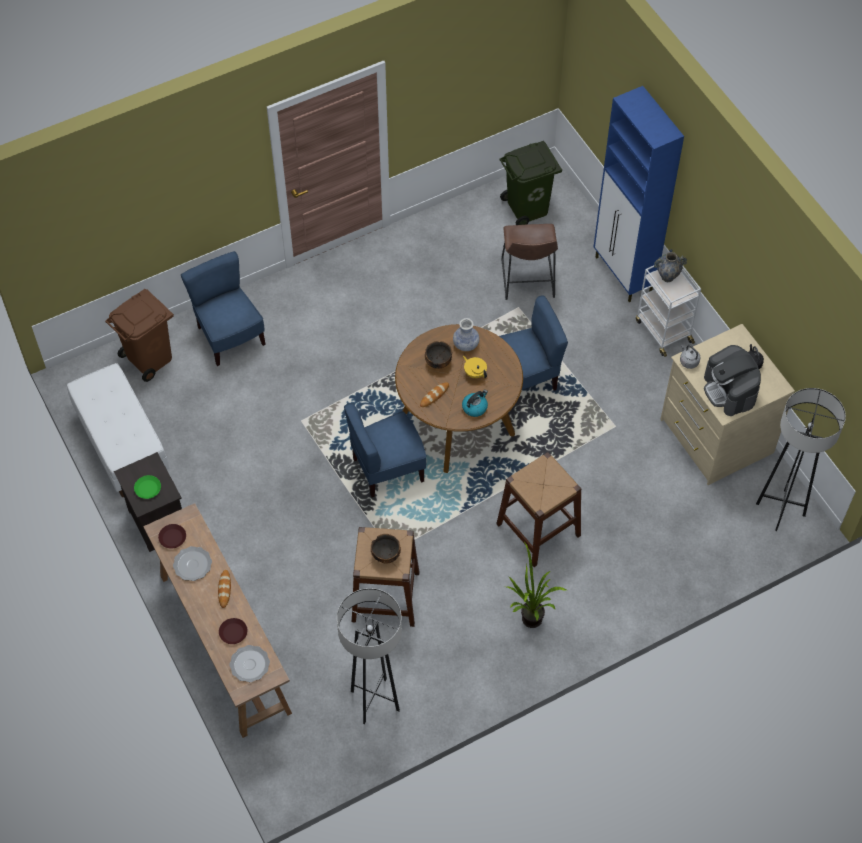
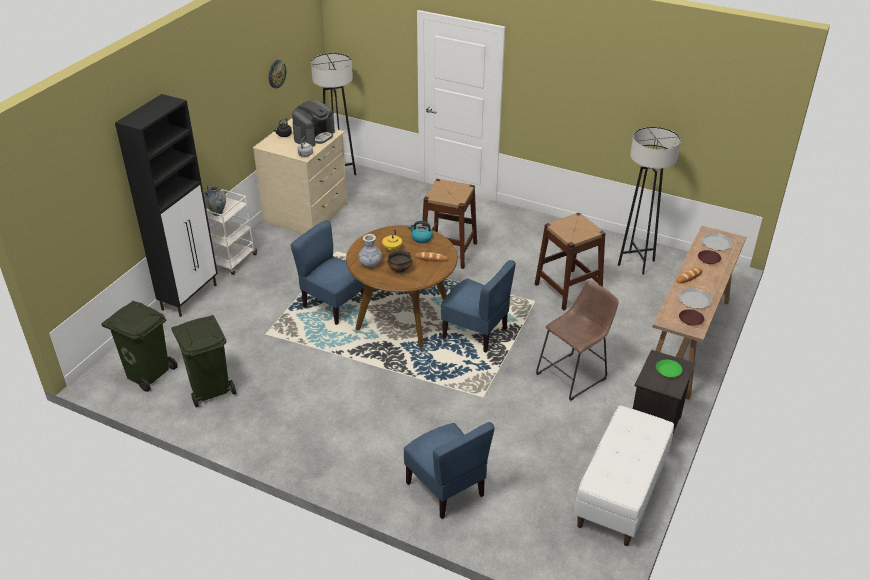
camera: 125 degrees left, 20 degrees down
(150, 358) = (523, 532): brown trash can -> none
(230, 336) = (446, 489): blue chair -> blue chair turned 60 degrees counterclockwise
(386, 555) = (574, 227): bowl -> none
(472, 241) = (211, 389): none -> green trash can
(527, 282) = (234, 340): brown stool -> brown stool (574, 375)
(528, 622) = (515, 231): potted plant -> none
(623, 275) = (190, 297): blue cabinet -> black cabinet
(802, 335) = (276, 74): none -> wall clock

